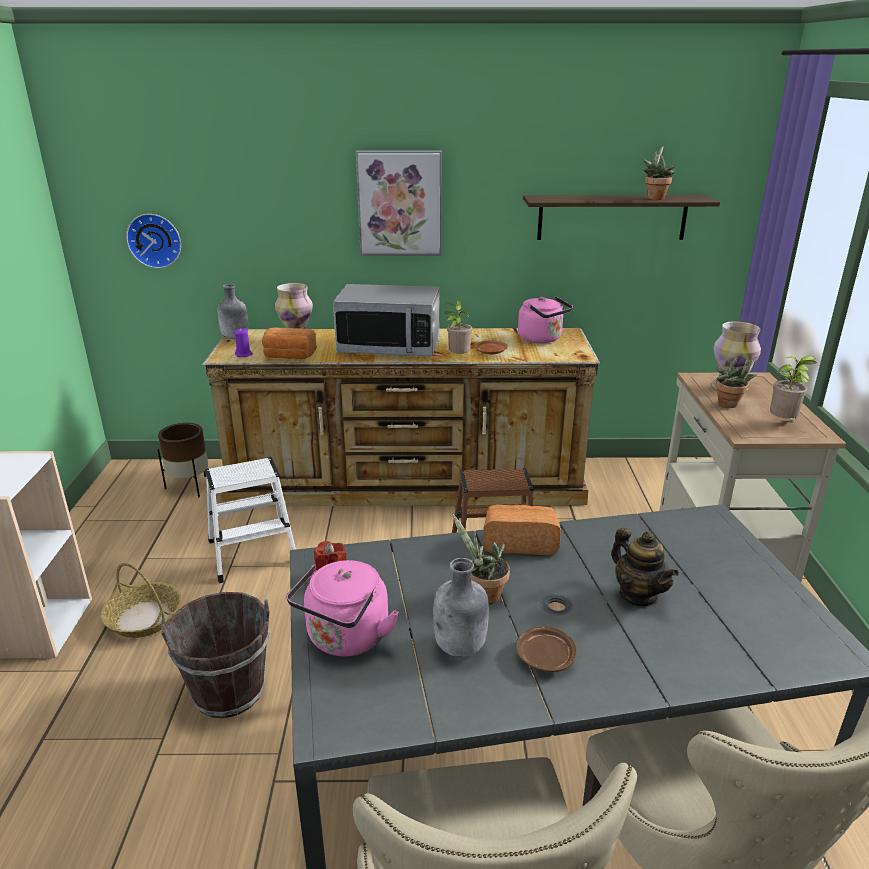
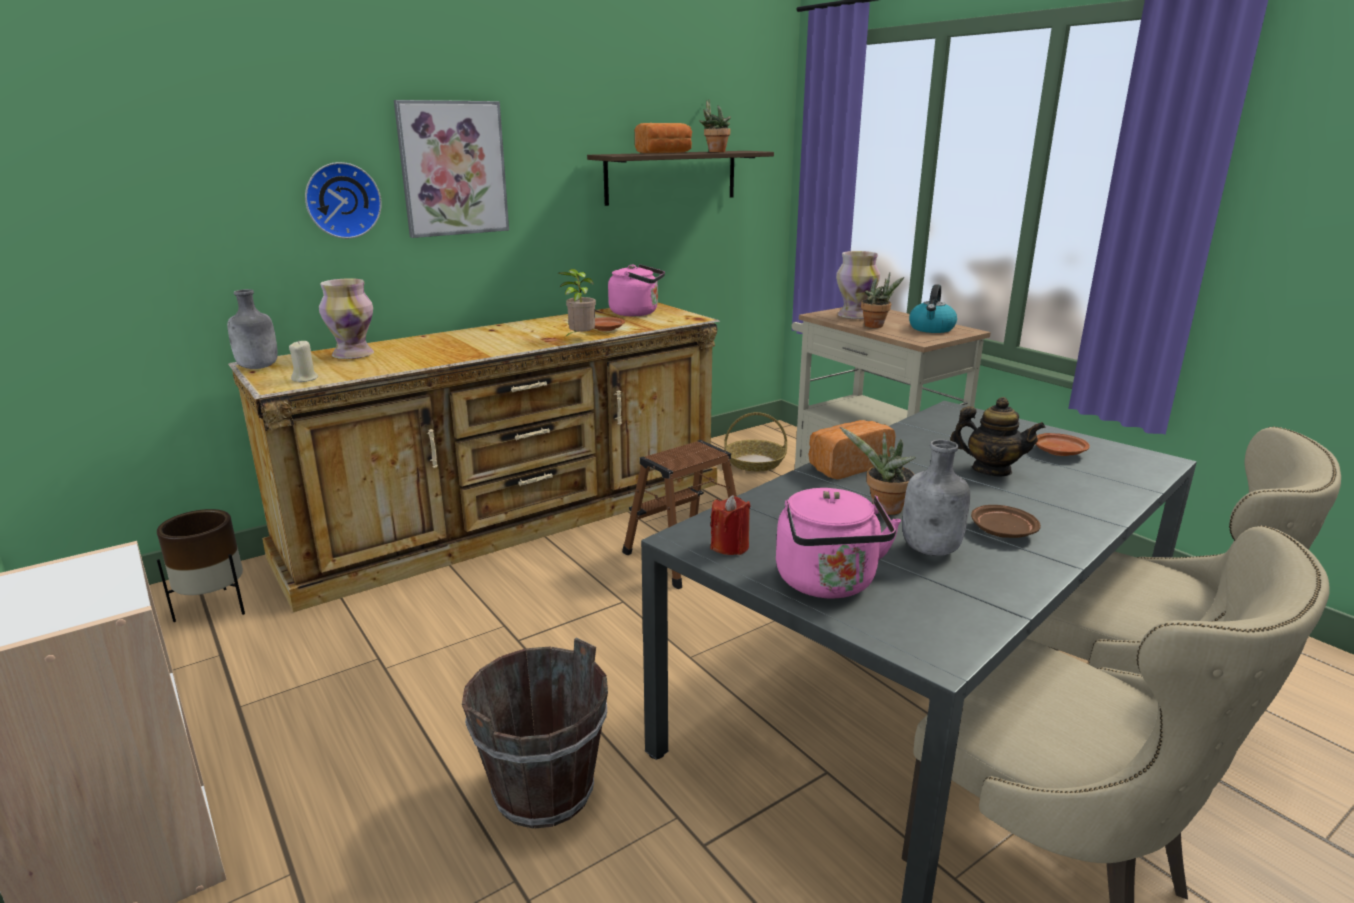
camera: 35 degrees left, 5 degrees down
(145, 618) = (324, 771): basket -> basket (755, 462)
(155, 240) = (91, 238): wall clock -> wall clock (342, 200)
(244, 354) = (305, 379): purple candle -> beige candle
(253, 551) = (398, 642): white step ladder -> none
(289, 356) = (374, 370): bread -> bread (665, 153)
(389, 347) = (487, 343): microwave -> none
(742, 602) = (1059, 452): none -> brown plate
(783, 423) = (931, 329): potted plant -> kettle

